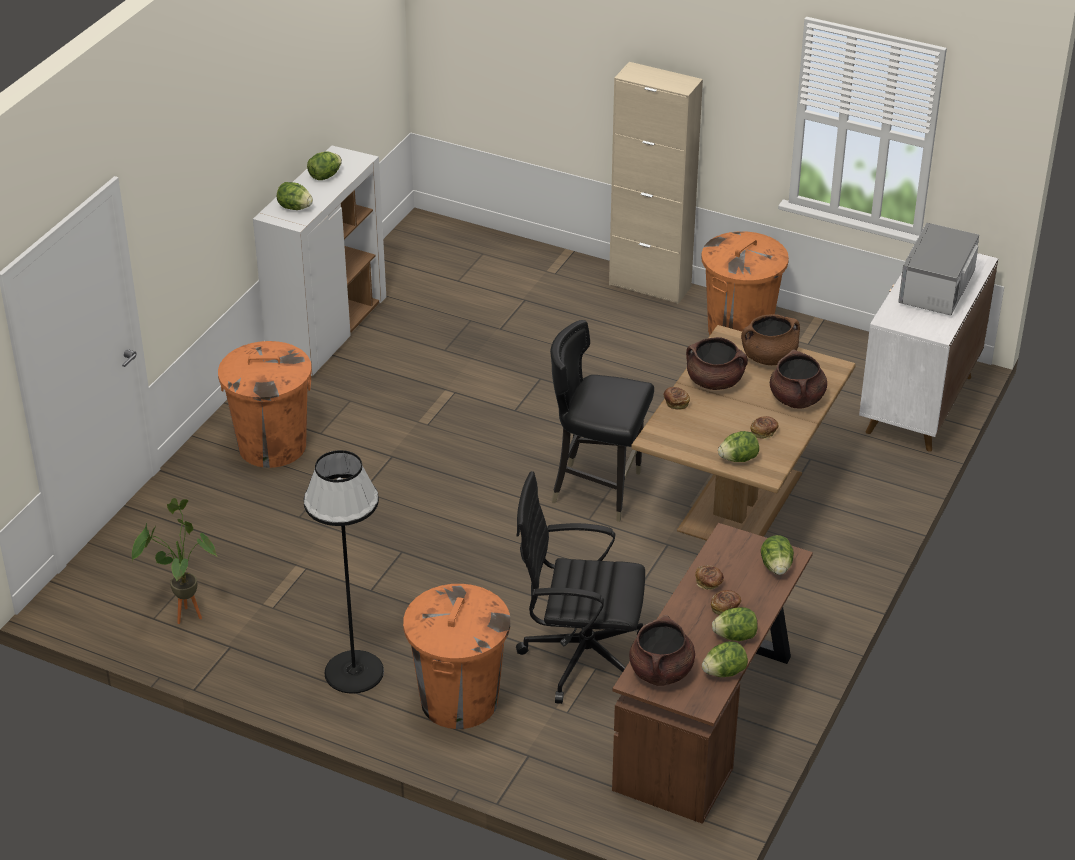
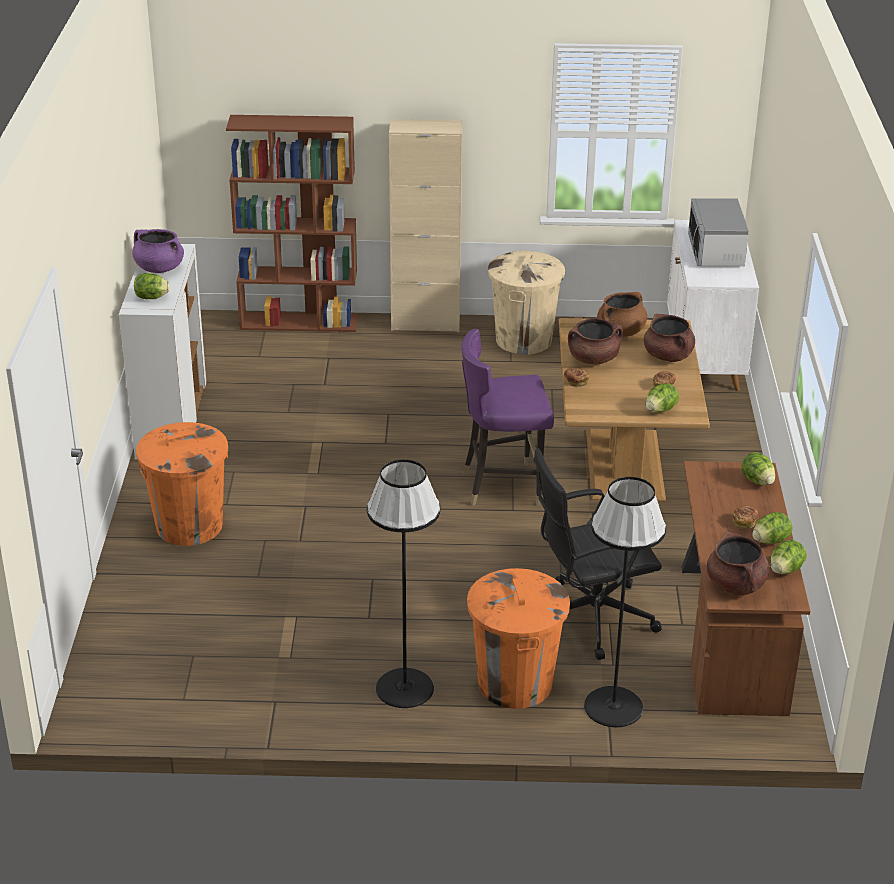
camera: 25 degrees left, 5 degrees down
(182, 614) = (209, 687): potted plant -> none
(325, 176) = (159, 268): lettuce -> purple cooking pot
(524, 252) = (300, 322): none -> brown bookcase
(535, 755) = (613, 707): none -> black floor lamp
(598, 490) = (503, 486): black chair -> purple chair
(709, 583) = (716, 507): bread -> none
(740, 330) = (524, 340): orange trash can -> beige trash can

